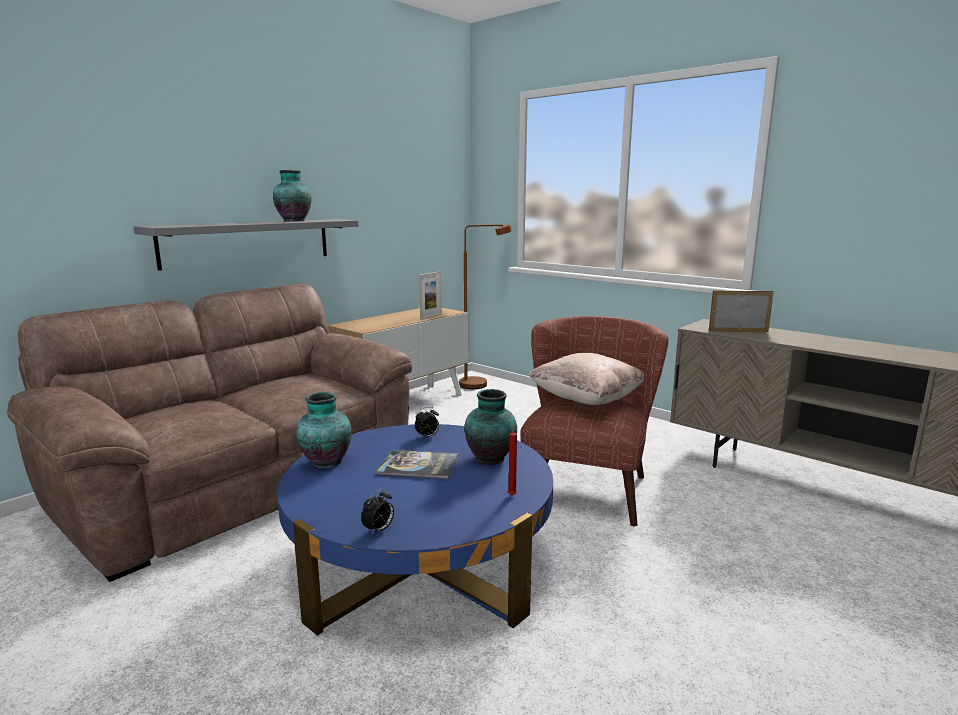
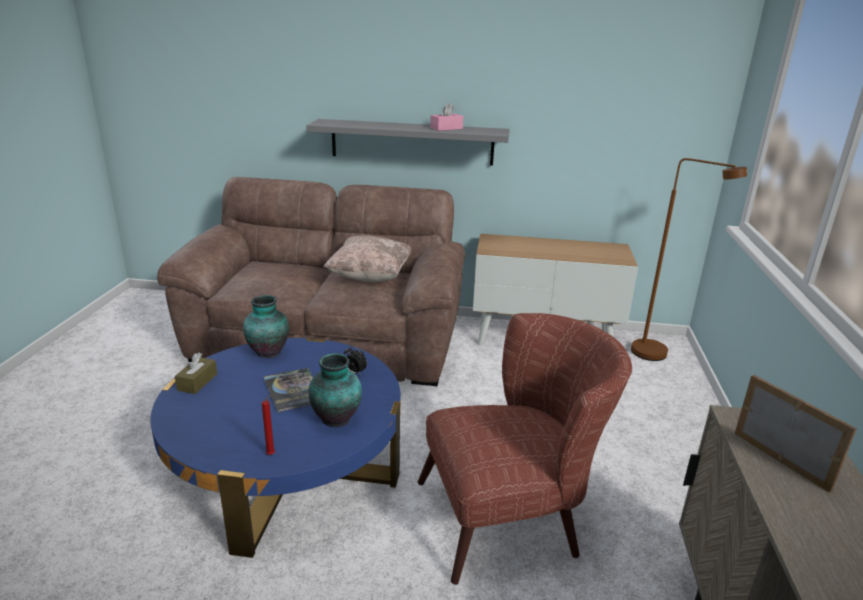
camera: 55 degrees right, 10 degrees up
(293, 221) = (446, 128): vase -> pink tissue box
(326, 508) = (197, 382): none -> brown tissue box
(379, 530) = (177, 415): alarm clock -> none
(431, 316) = (583, 257): picture frame -> none
(586, 400) = (511, 425): beige pillow -> beige pillow (370, 276)

